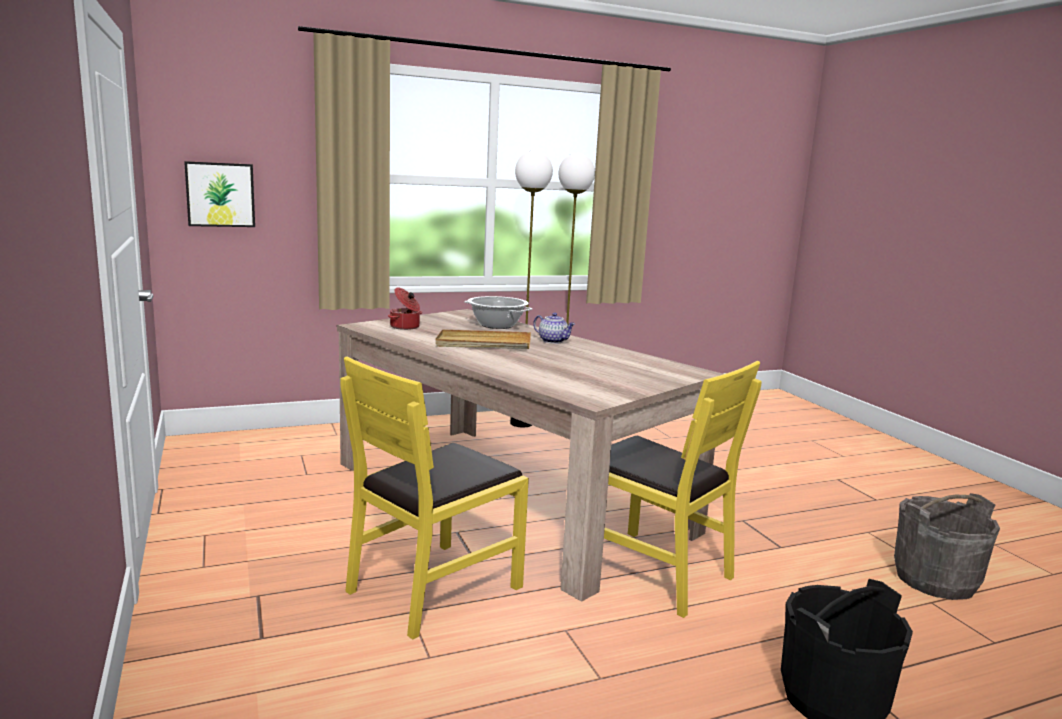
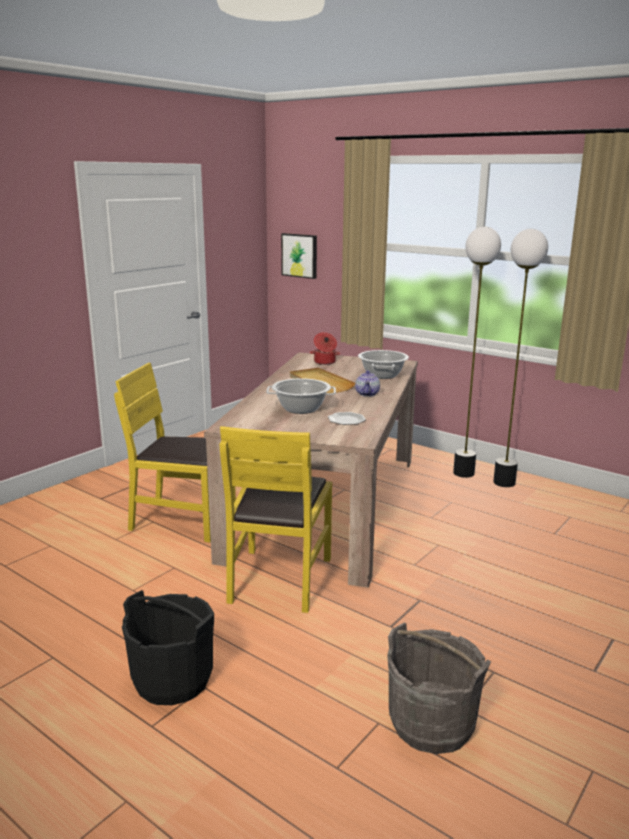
camera: 60 degrees right, 5 degrees up
(567, 366) = (300, 409): none -> cooking pot
(629, 363) = (346, 420): none -> plate

